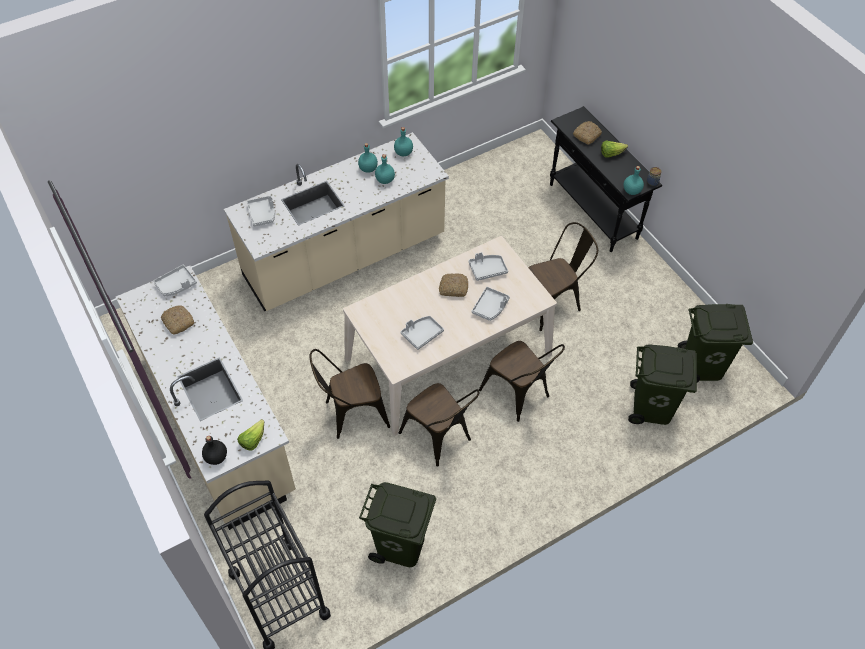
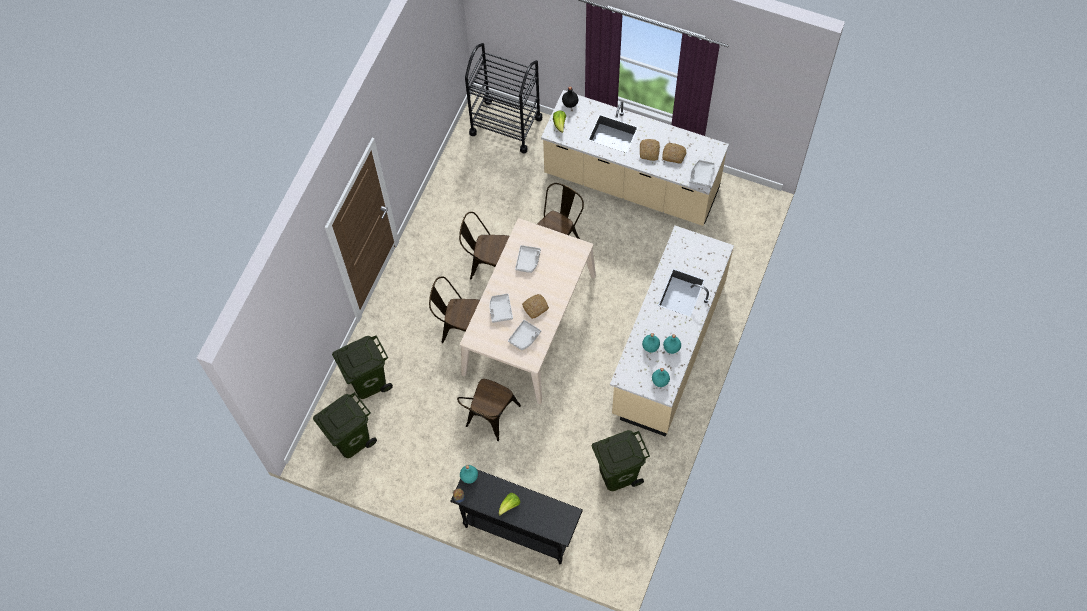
camera: 145 degrees right, 10 degrees up
(262, 214) = (704, 259): grey tray -> none
(400, 546) = (461, 191): green trash can -> green trash can (617, 473)
(587, 135) = (542, 512): bread -> bread (649, 151)

